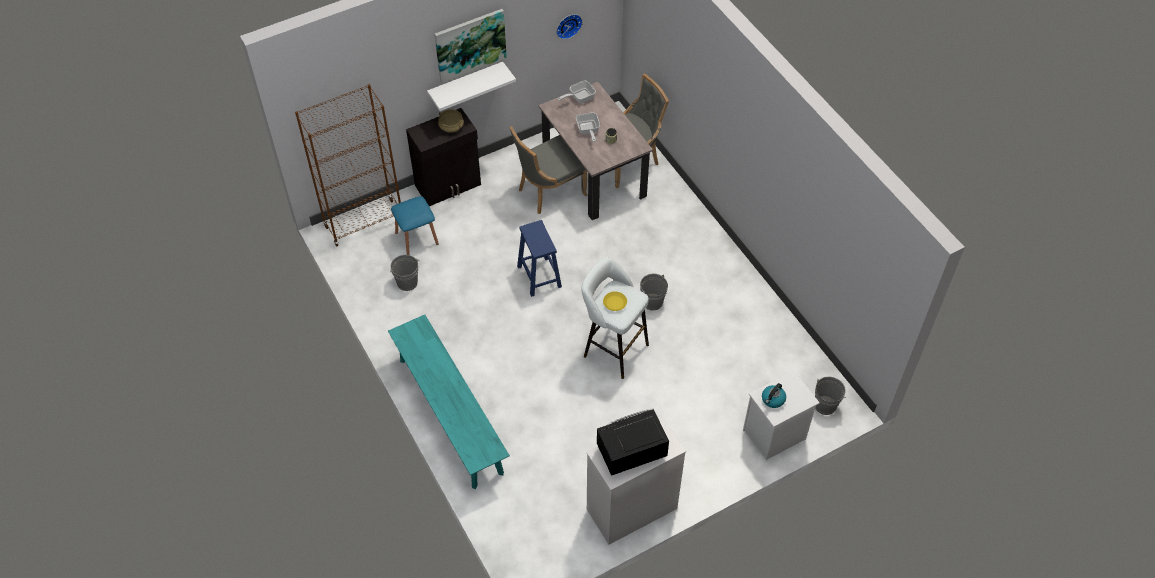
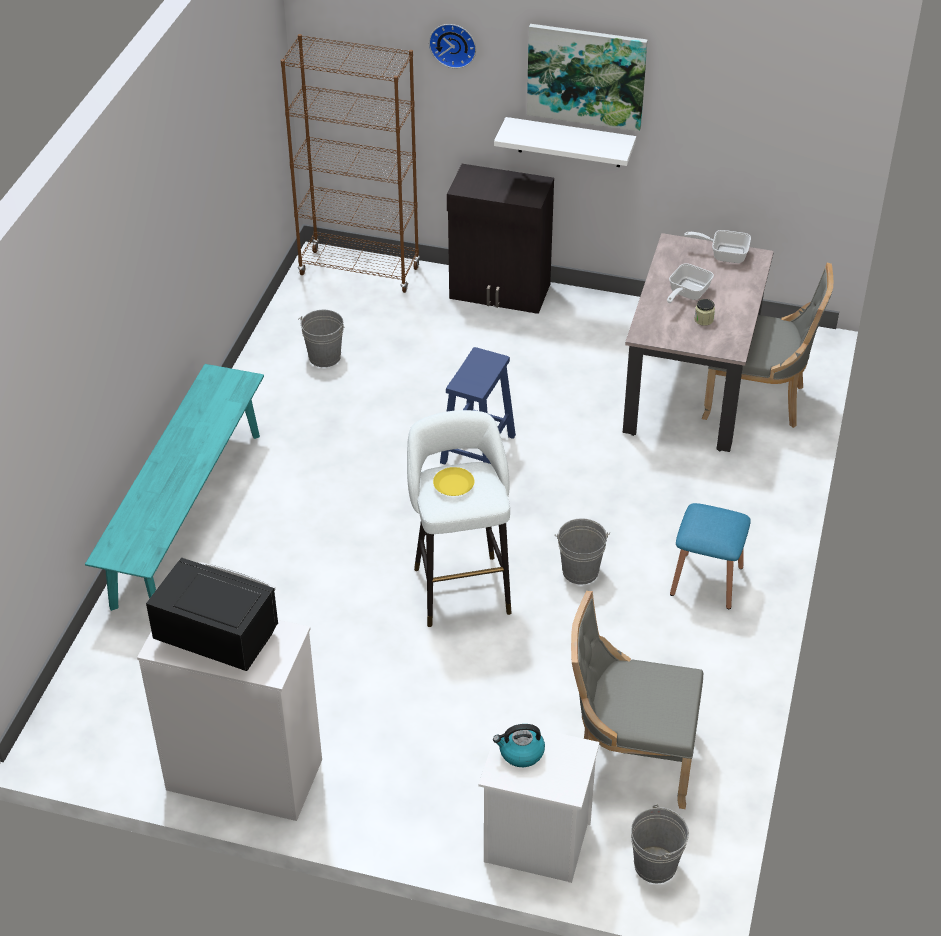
camera: 45 degrees right, 10 degrees down
(417, 238) = (394, 321): blue stool -> blue stool (706, 580)
(451, 126) = (515, 189): beige cooking pot -> none
(548, 192) = (610, 370): grey chair -> grey chair (629, 757)
(568, 25) = (759, 133): wall clock -> wall clock (453, 44)

